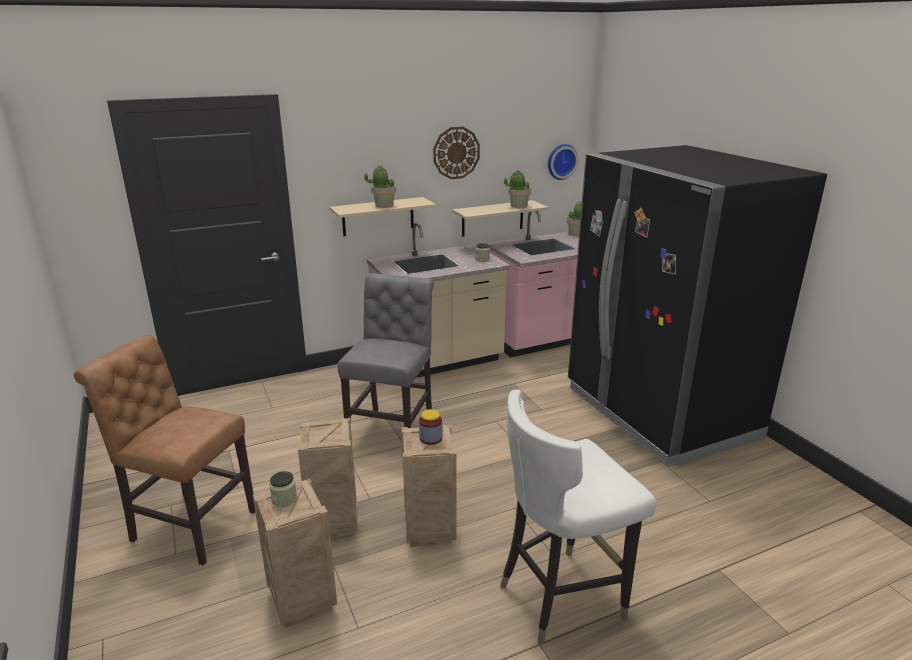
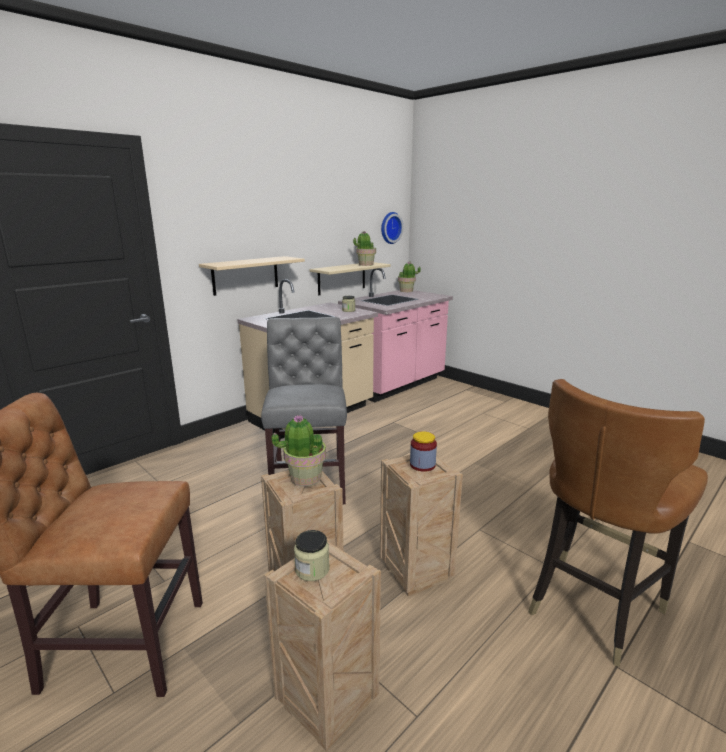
camera: 20 degrees left, 5 degrees down
(384, 205) = (255, 261): potted plant -> potted plant (305, 478)
(456, 153) = (311, 214): wall clock -> none
(561, 597) = (592, 606): white chair -> brown chair
(659, 412) = (527, 425): black fridge -> none

